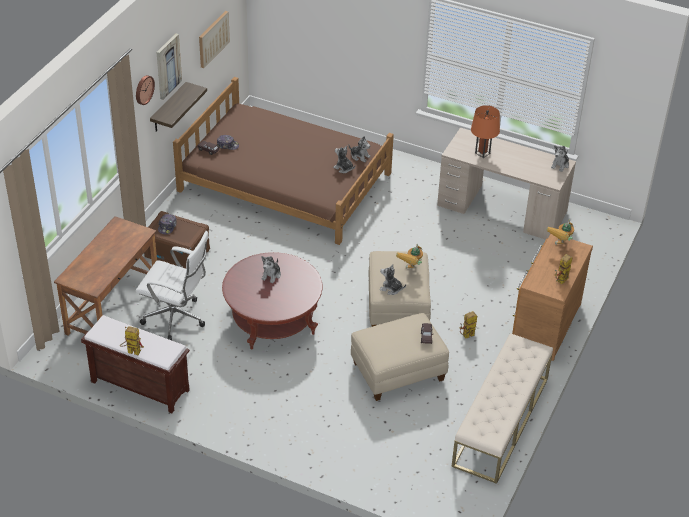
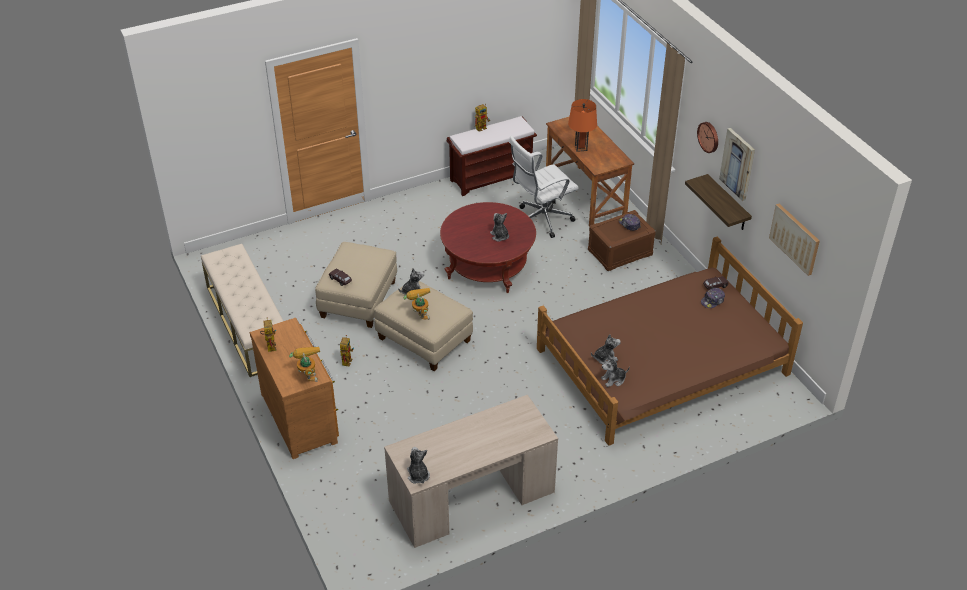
camera: 130 degrees right, 0 degrees up
(482, 153) = (499, 426): orange table lamp -> orange table lamp (581, 148)

